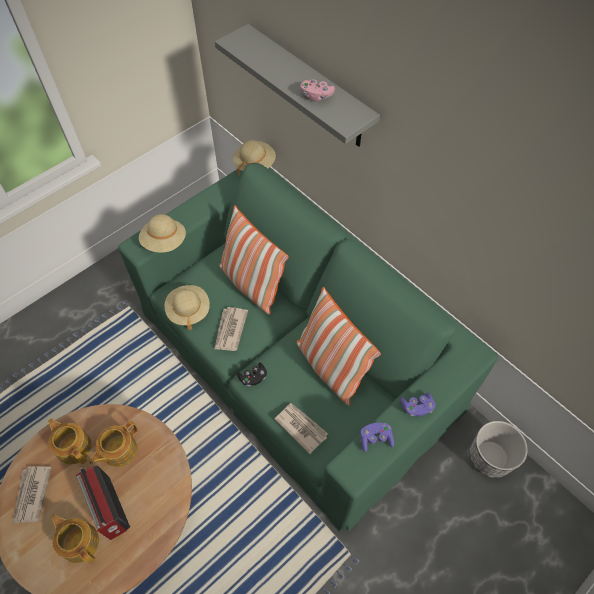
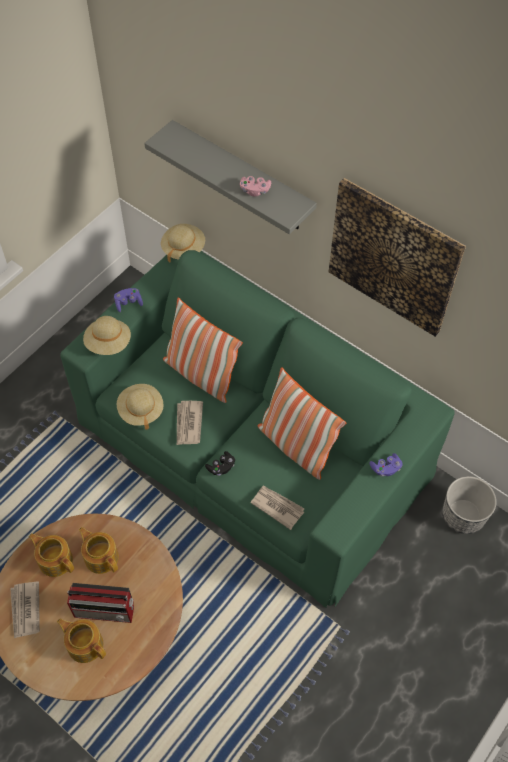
camera: 10 degrees left, 0 degrees up
(109, 509) = (106, 611): radio -> radio turned 45 degrees counterclockwise
(119, 450) = (101, 556): teapot -> teapot turned 105 degrees clockwise
(375, 439) = (352, 502): purple game controller -> purple game controller (128, 303)
(456, 181) = (393, 257): none -> picture

